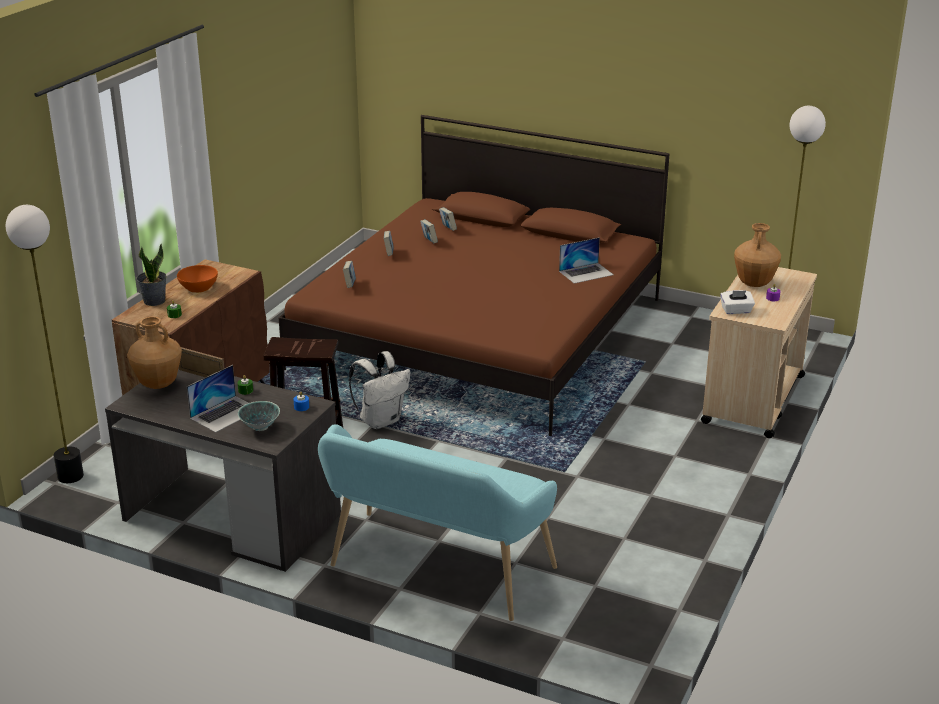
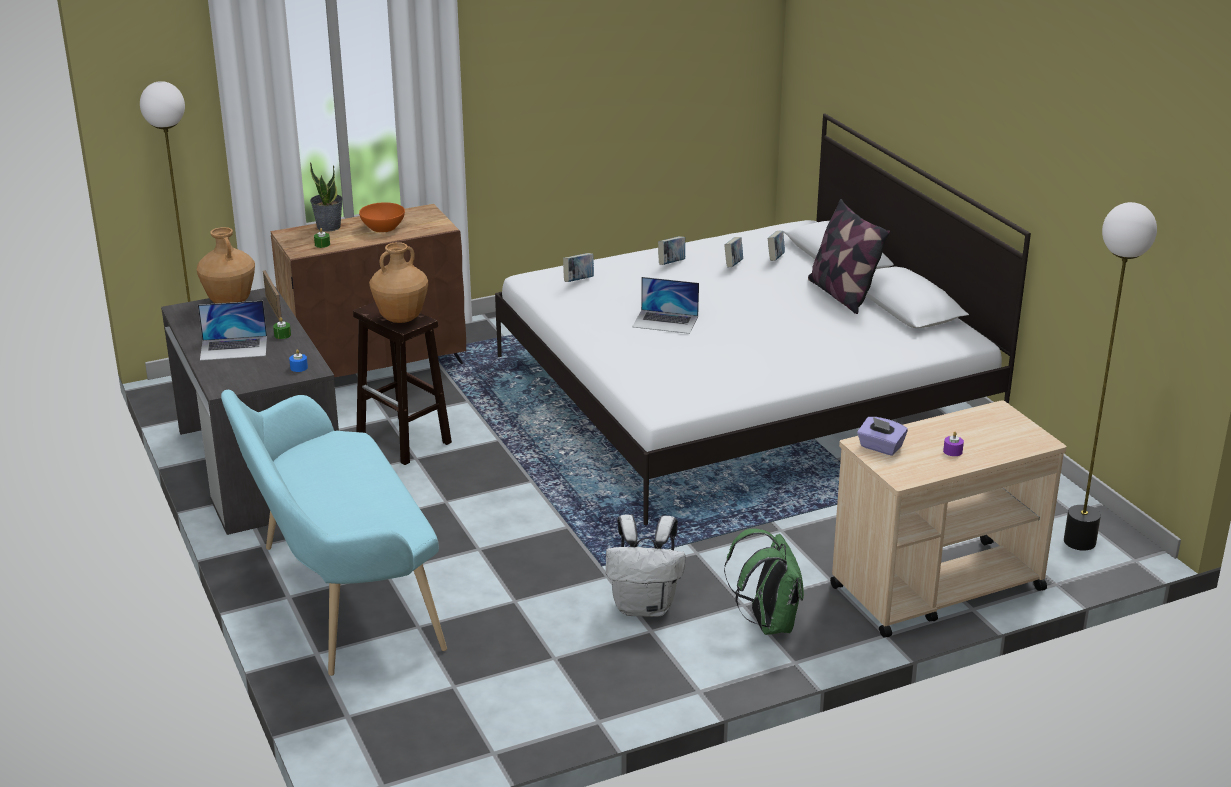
camera: 40 degrees right, 0 degrees up
(260, 427) = (238, 371): bowl -> none
(381, 420) = (510, 439): white backpack -> white backpack (645, 606)
(480, 333) = (741, 394): brown bed -> white bed
(524, 238) = (842, 294): none -> pillow
(586, 273) = (845, 354): laptop -> laptop (665, 321)
(703, 459) = (768, 623): none -> green backpack
(736, 311) = (880, 447): white tissue box -> purple tissue box
(754, 284) = (961, 427): brown vase -> brown vase (400, 319)

